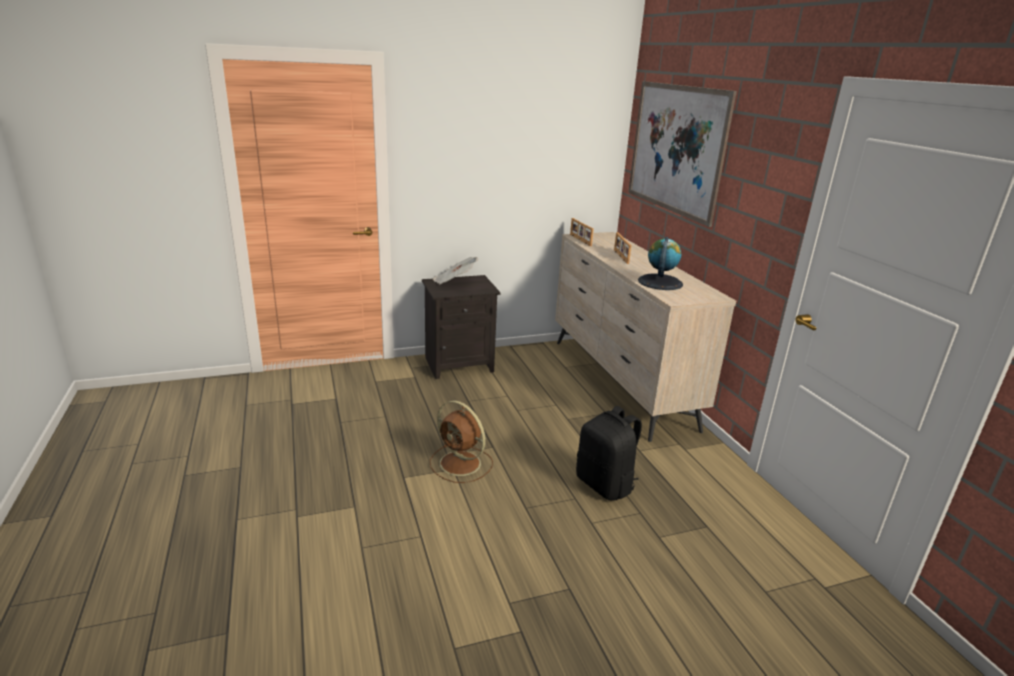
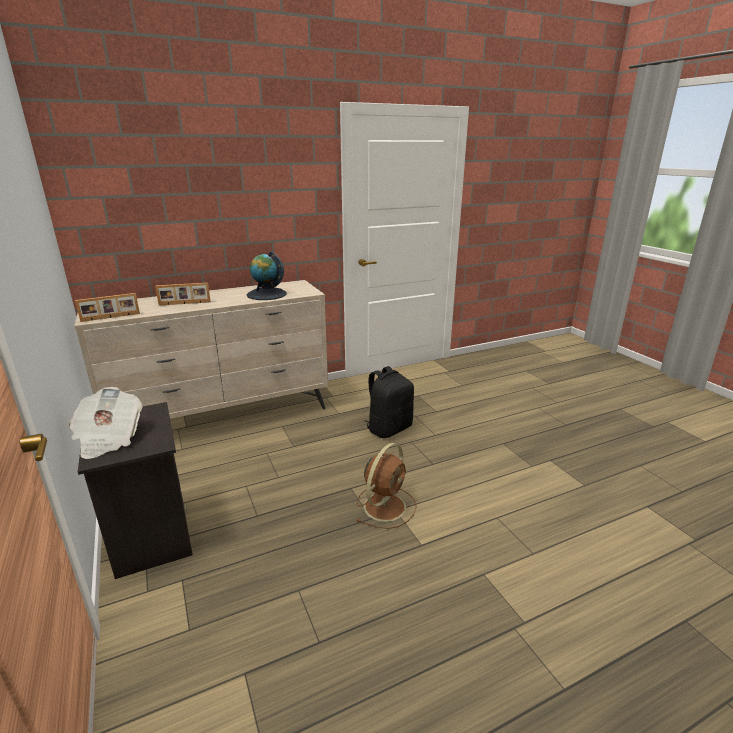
camera: 95 degrees left, 0 degrees up
(675, 149) = (163, 183): picture -> none

